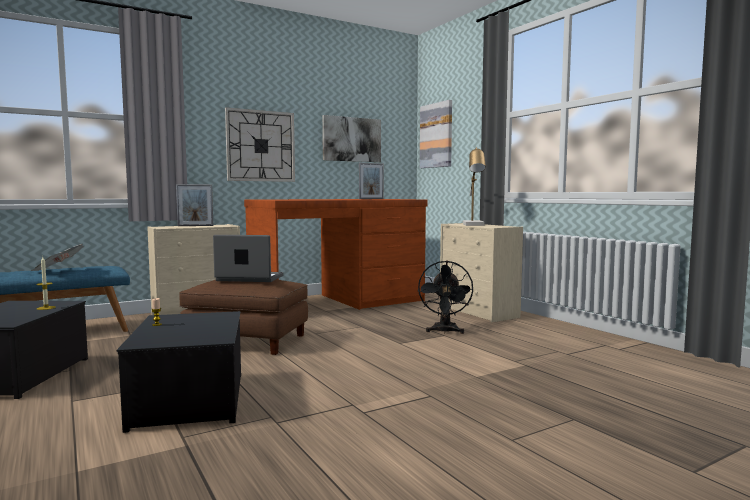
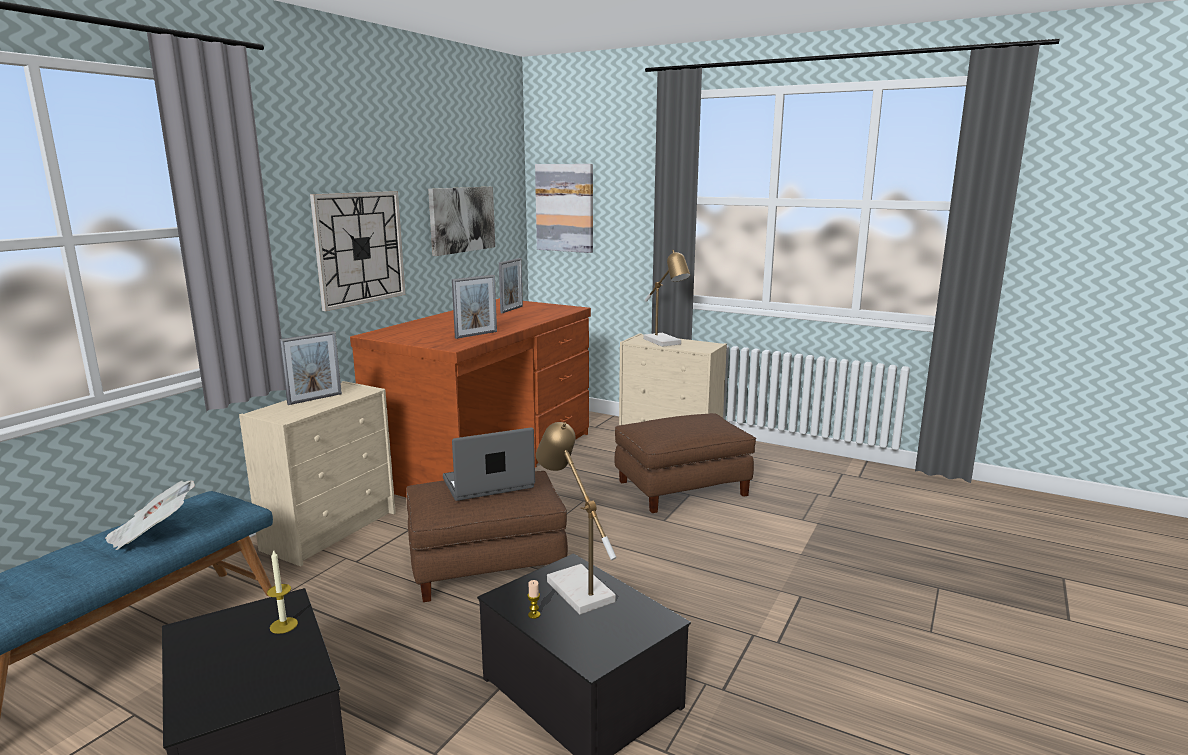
camera: 30 degrees left, 10 degrees up
(205, 320) = (573, 587): none -> table lamp
(311, 199) = (476, 335): none -> picture frame
(444, 331) = (682, 488): black fan -> brown ottoman

